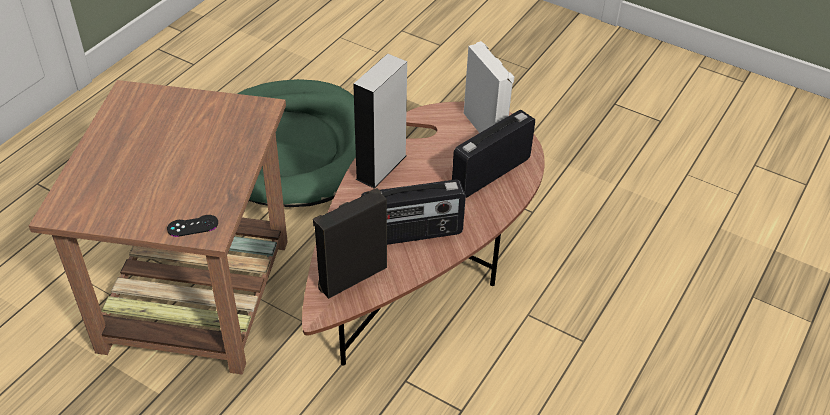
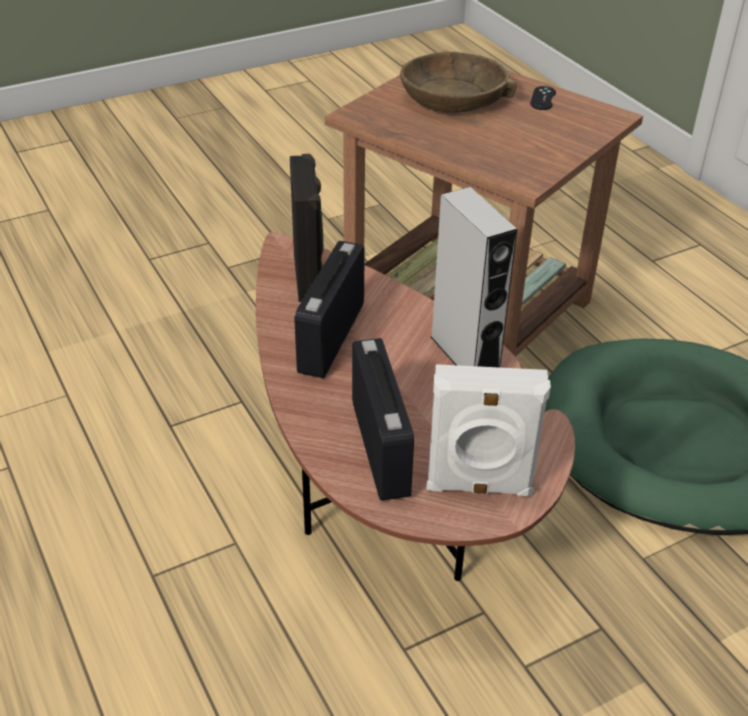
camera: 120 degrees right, 5 degrees down
(142, 184) = (454, 98): none -> brown bowl
(192, 226) = (372, 108): black game controller -> black game controller (543, 98)

